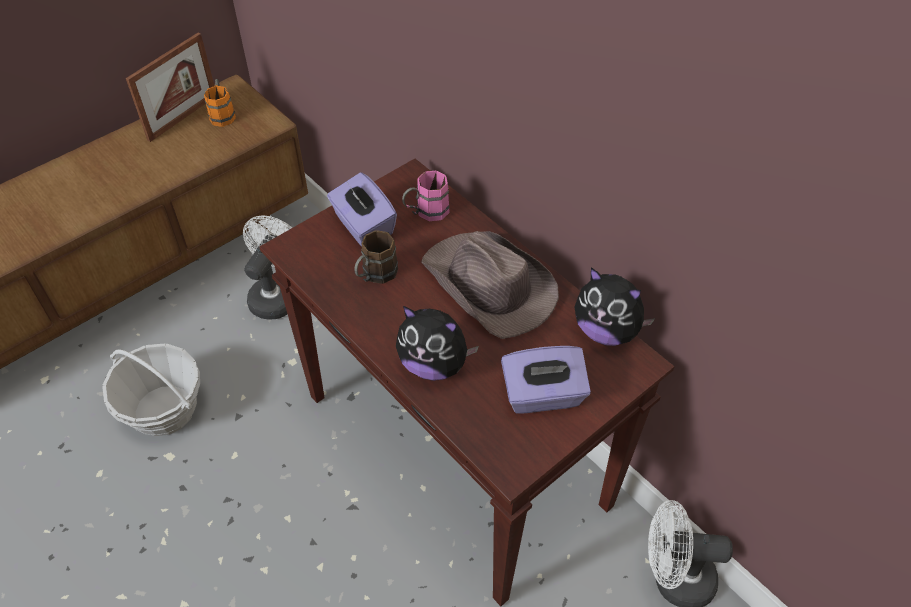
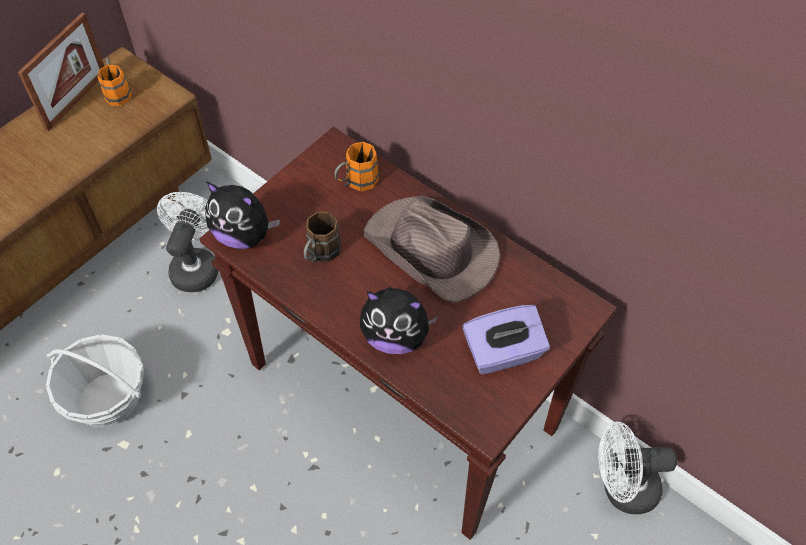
camera: 10 degrees left, 5 degrees up
(363, 226) = (297, 204): purple tissue box -> none
(426, 212) = (356, 182): pink mug -> orange mug
(606, 331) = (549, 281): plush toy -> plush toy (244, 235)

